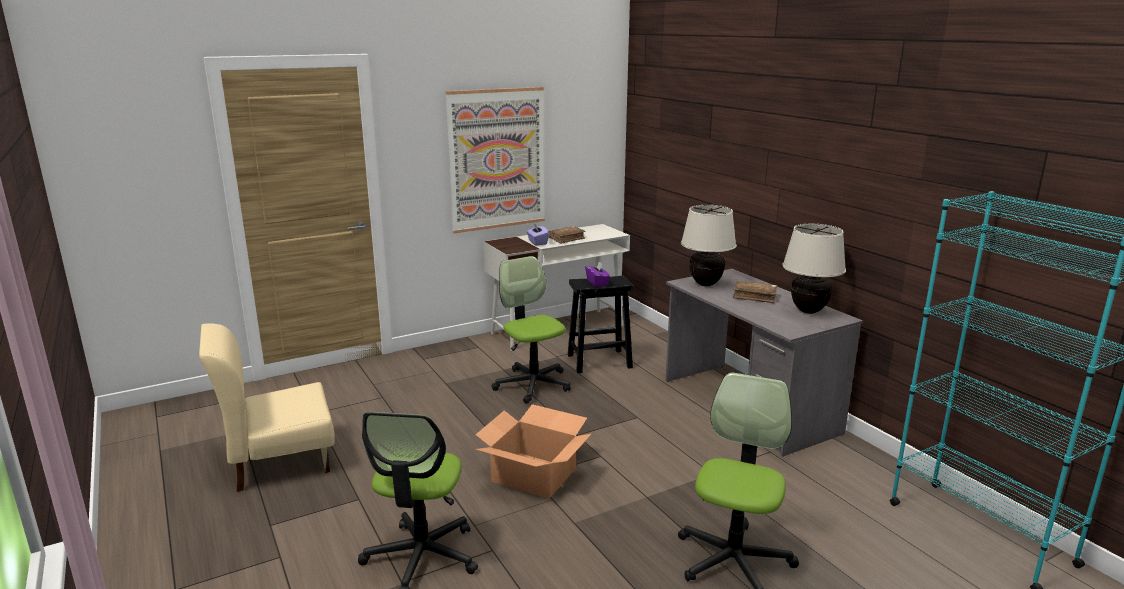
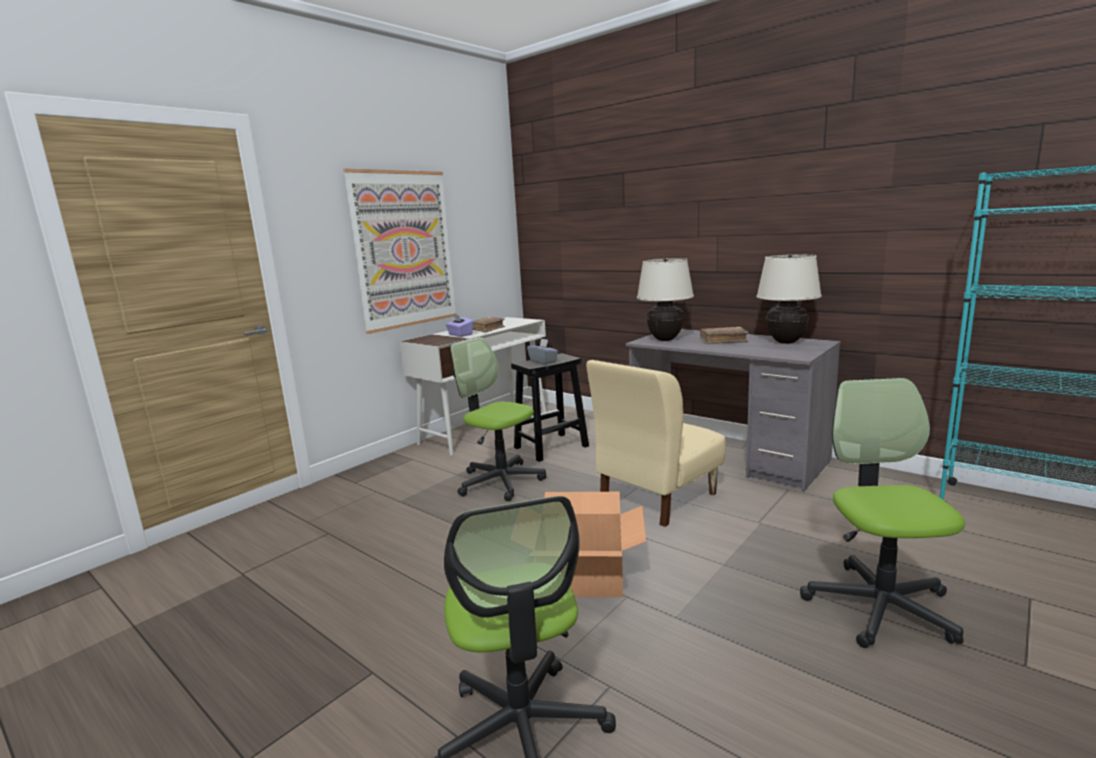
camera: 20 degrees left, 5 degrees down
(279, 461) = (217, 653): beige chair -> beige chair (656, 498)
(597, 283) = (543, 361): purple tissue box -> grey tissue box

